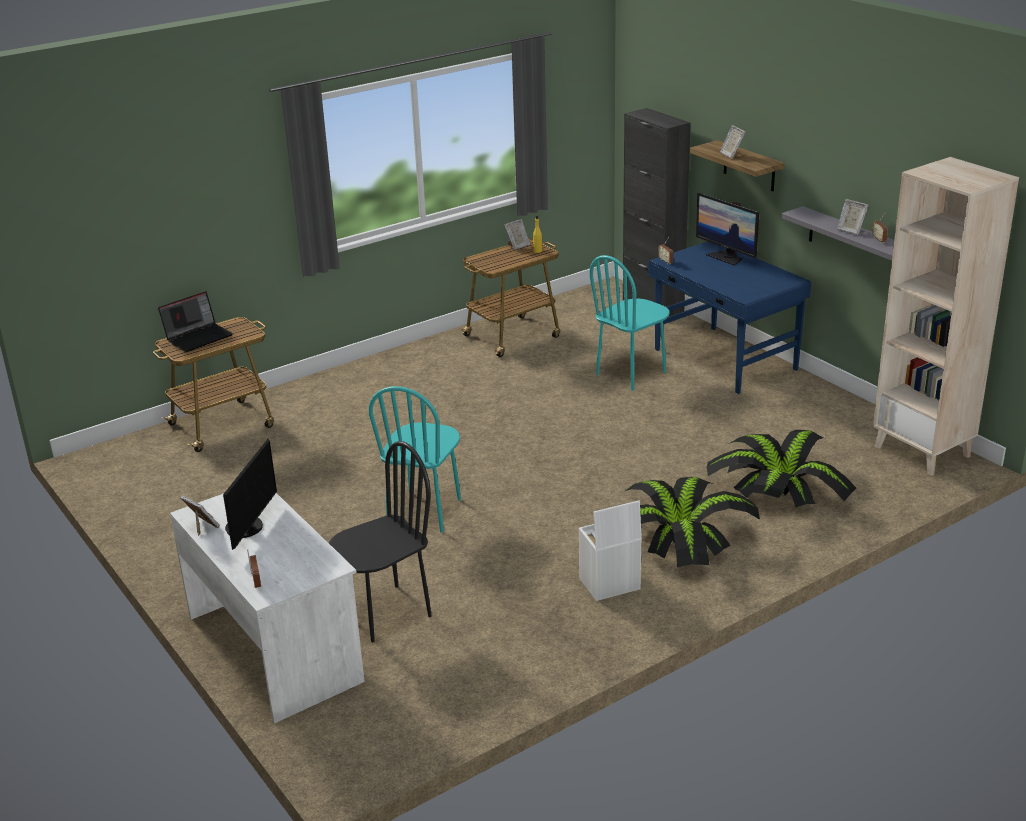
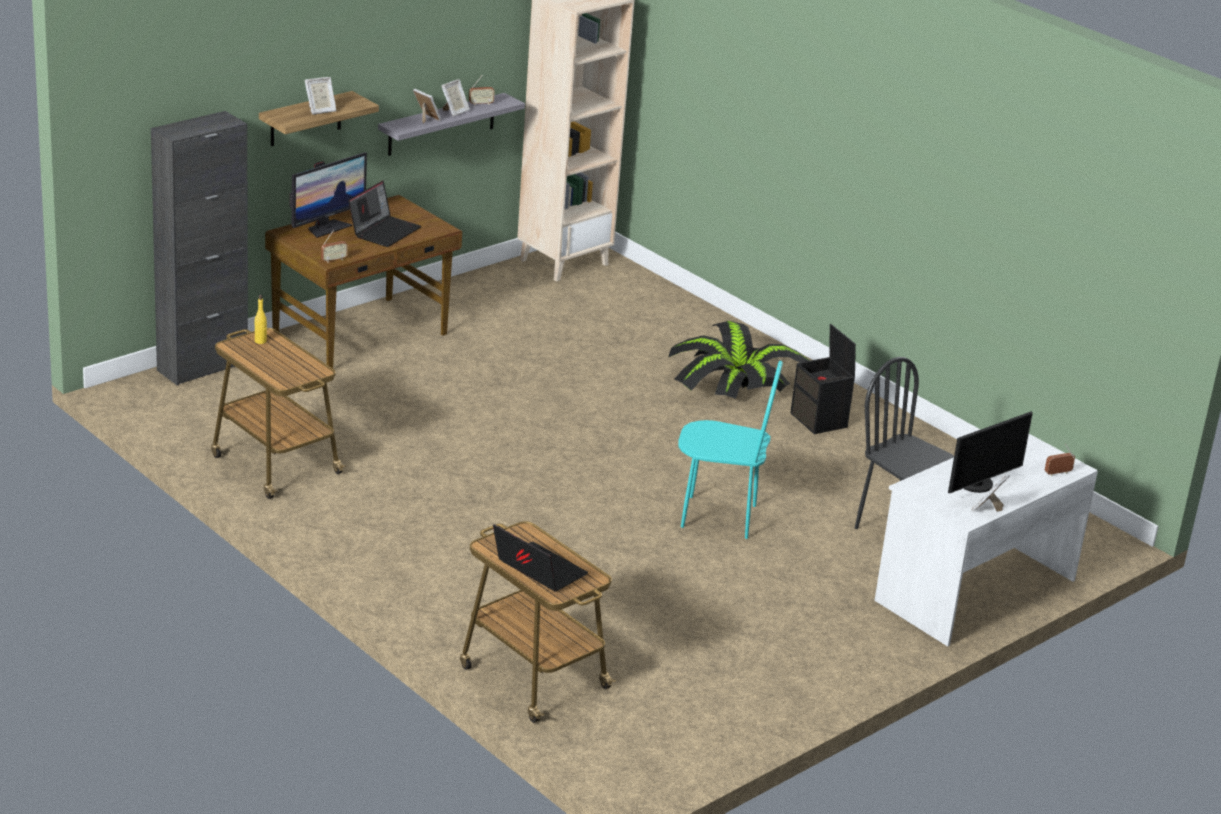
camera: 100 degrees left, 0 degrees up
(248, 528) = (978, 485): monitor -> monitor turned 135 degrees clockwise
(517, 246) = (242, 353): picture frame -> picture frame (426, 119)
(608, 584) = (820, 420): white storage box -> black storage box
(631, 374) = (394, 390): turquoise chair -> none
(724, 360) = (362, 335): blue desk -> brown desk
(729, 276) = (384, 231): none -> laptop
(779, 487) = (639, 331): potted plant -> none

